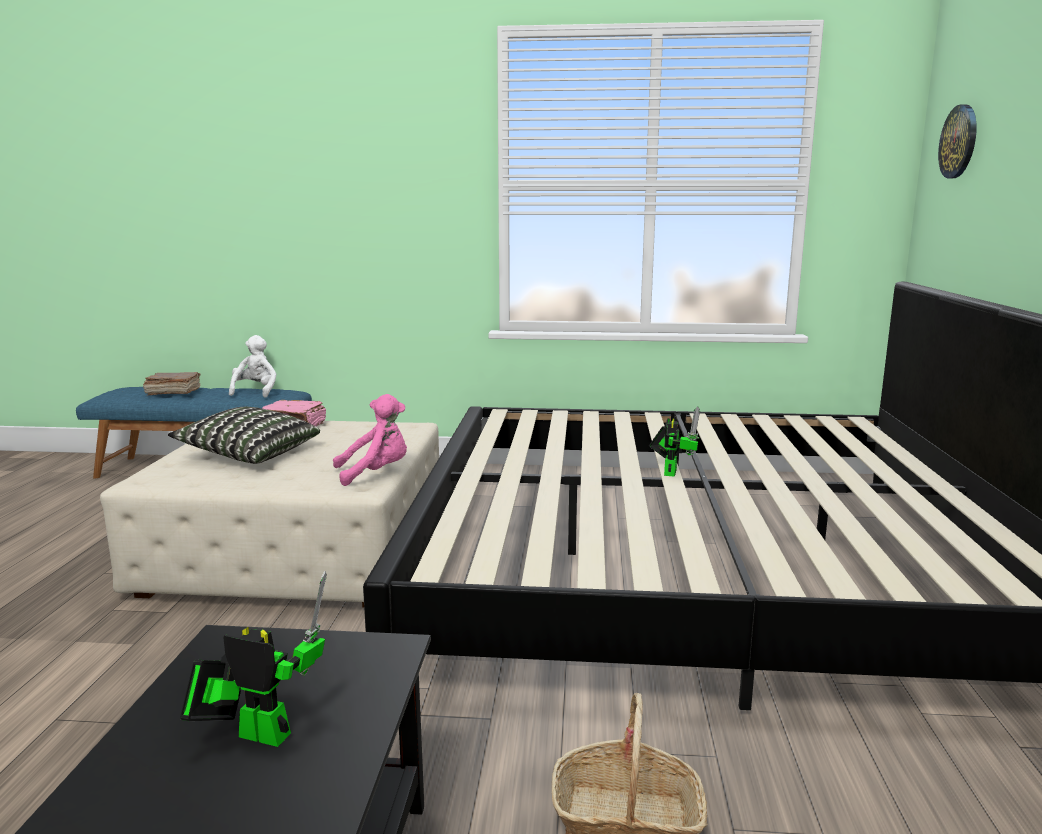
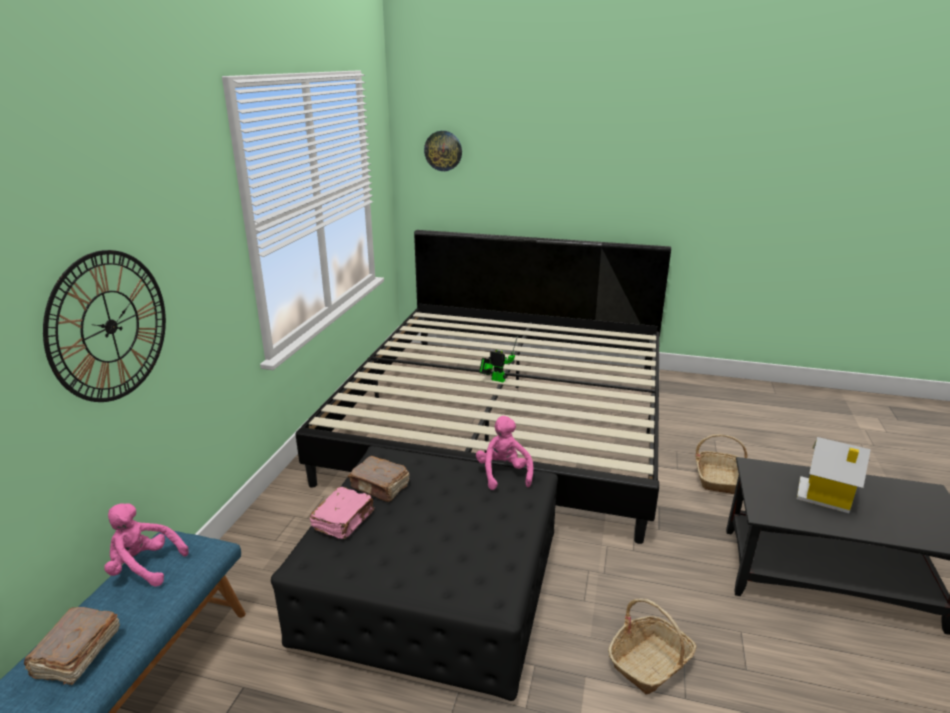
camera: 80 degrees left, 10 degrees up
(129, 692) = (650, 662): none -> basket
(249, 454) = (433, 541): pillow -> none
(256, 391) = (144, 567): white plush toy -> pink plush toy
(257, 733) = (826, 496): toy robot -> toy house
(300, 550) = (433, 589): beige ottoman -> black ottoman
(309, 213) = (110, 326): none -> wall clock
(350, 431) = (380, 487): none -> brown book

